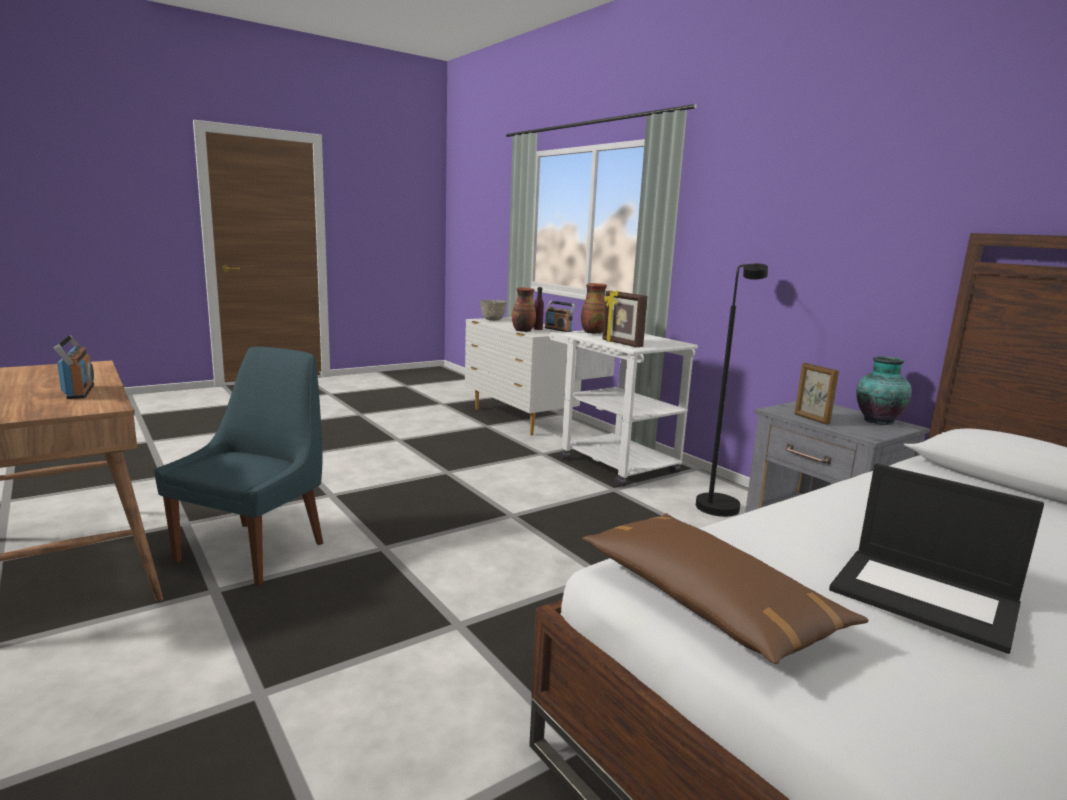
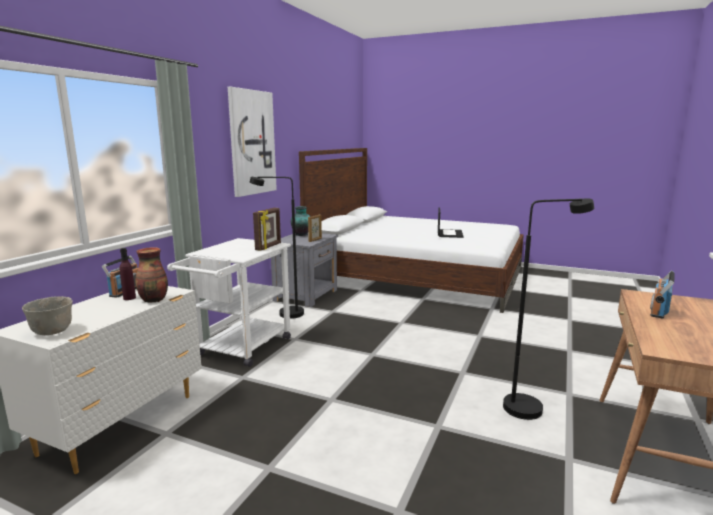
camera: 120 degrees left, 0 degrees up
(255, 550) = (531, 406): blue chair -> black floor lamp
(593, 332) = (229, 255): vase -> none
(706, 602) = (487, 244): brown pillow -> none
(811, 209) = (251, 142): none -> picture

